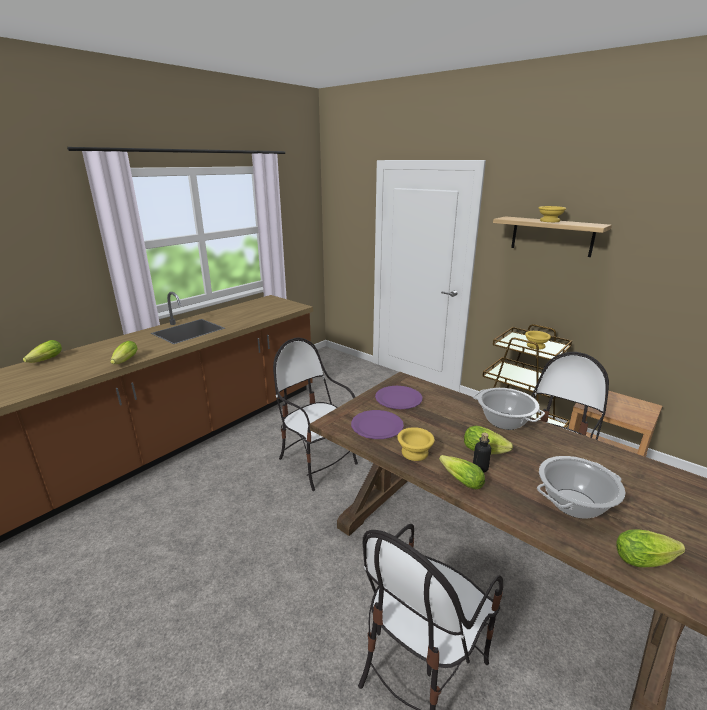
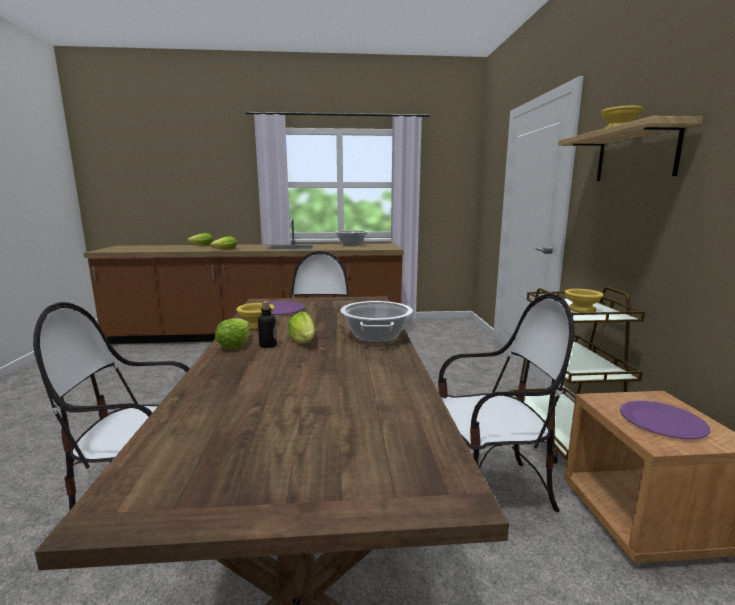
camera: 45 degrees right, 10 degrees down
(398, 399) = (336, 305): purple plate -> purple plate (662, 421)
(574, 504) = (261, 387): cooking pot -> cooking pot (351, 244)
(647, 559) = (194, 436): lettuce -> none

